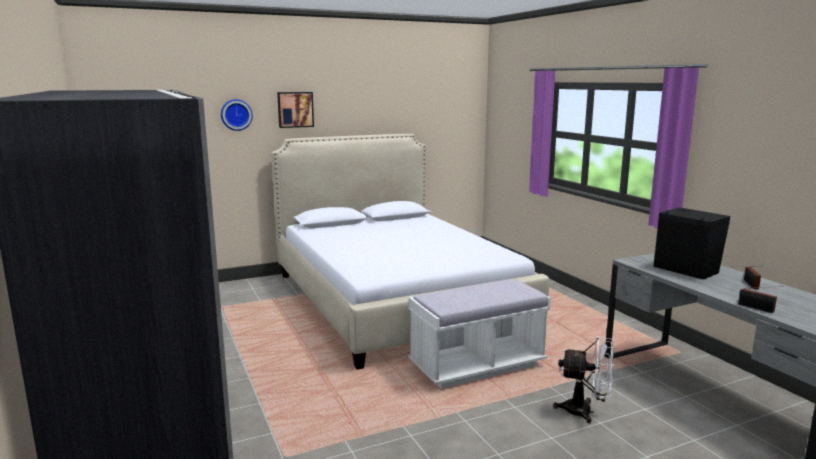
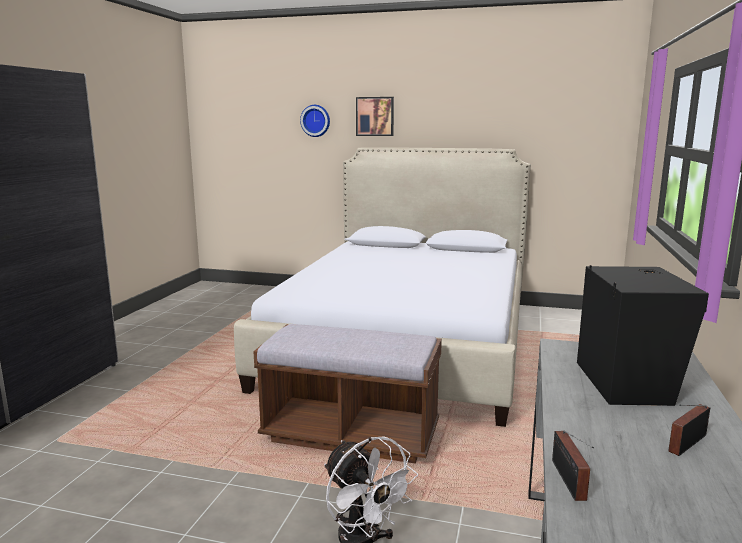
camera: 40 degrees right, 0 degrees up
(477, 366) = (351, 435): white bench -> brown bench

